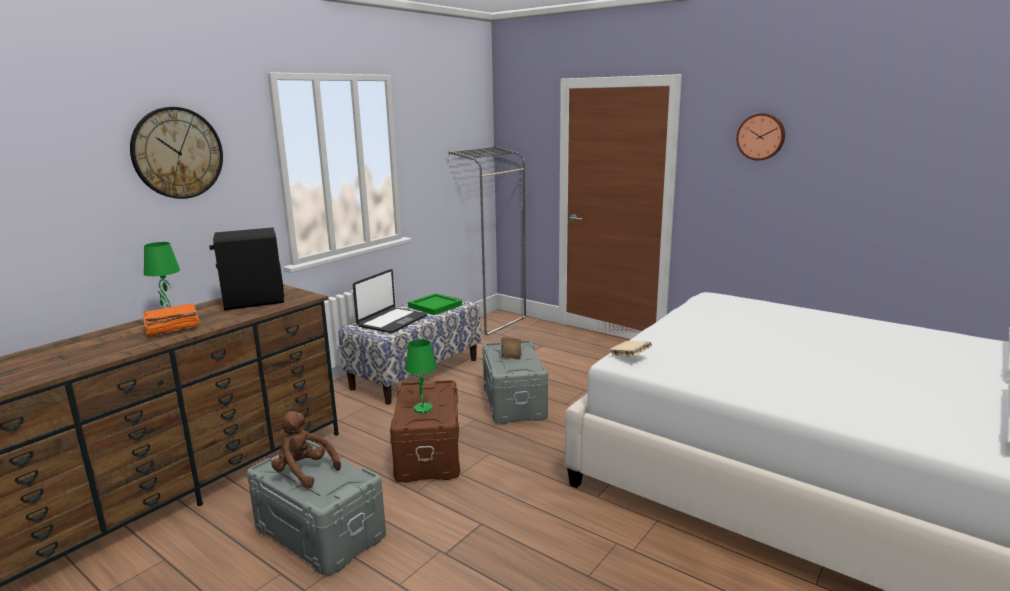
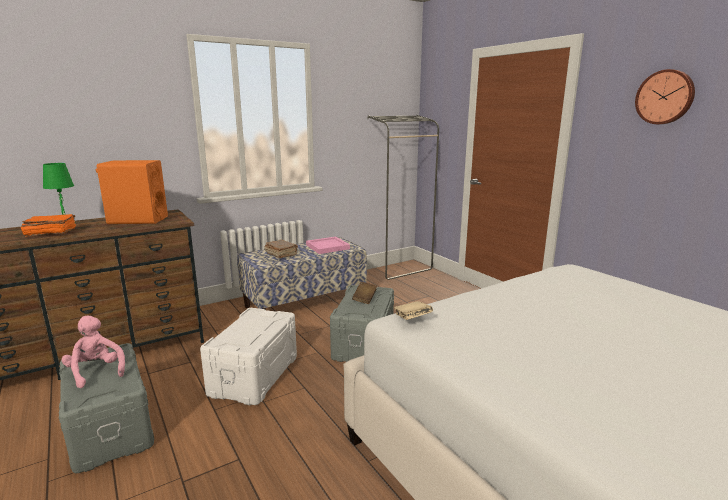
camera: 20 degrees right, 0 degrees up
(177, 153) = (98, 95): wall clock -> none
(253, 301) = (138, 220): black speaker -> orange speaker
(304, 472) = (96, 372): brown plush toy -> pink plush toy
(391, 321) = (281, 254): laptop -> brown book
(422, 409) = (243, 334): green table lamp -> none
(429, 453) = (255, 375): brown storage box -> white storage box
(435, 306) = (327, 247): green tray -> pink tray

